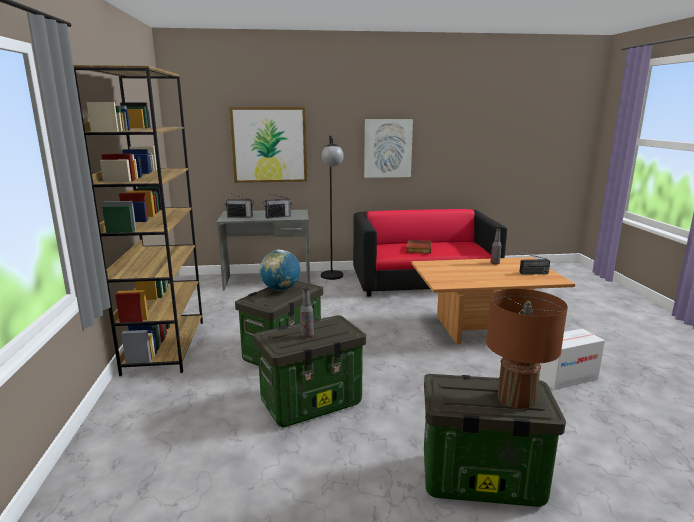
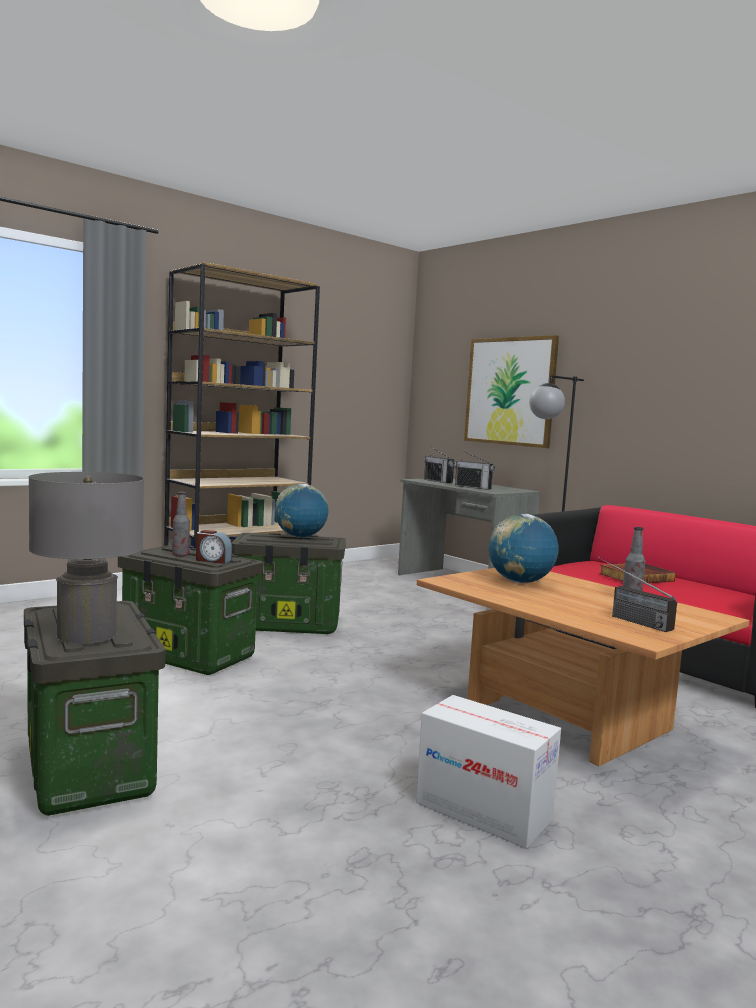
camera: 55 degrees right, 10 degrees down
(333, 328) = (213, 560): none -> alarm clock
(387, 148) = (676, 403): picture -> none
(452, 271) = (520, 582): none -> globe
(516, 398) = (86, 635): brown table lamp -> grey table lamp

